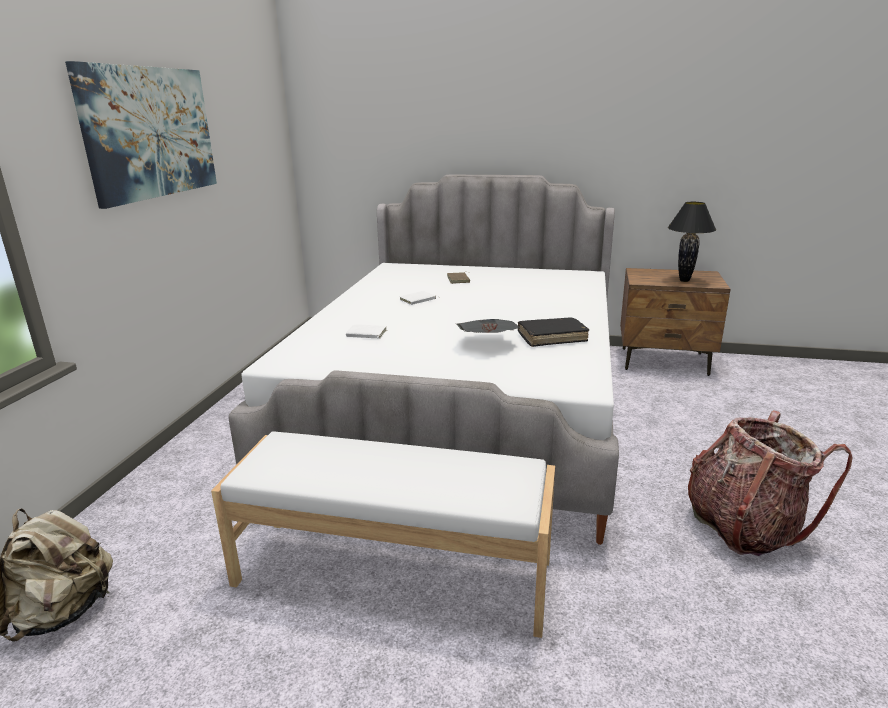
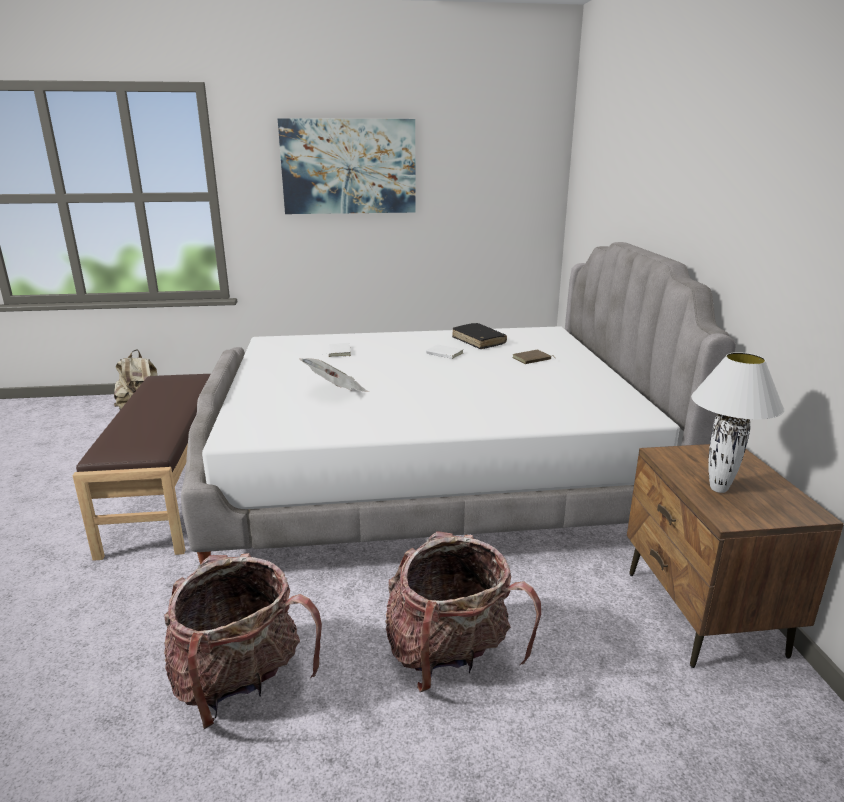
camera: 70 degrees right, 0 degrees up
(393, 571) = (171, 491): white bench -> brown bench
(552, 338) = (363, 414): black book -> black book (478, 341)
(684, 280) = (719, 488): black table lamp -> white table lamp
(707, 438) = (450, 657): none -> backpack

